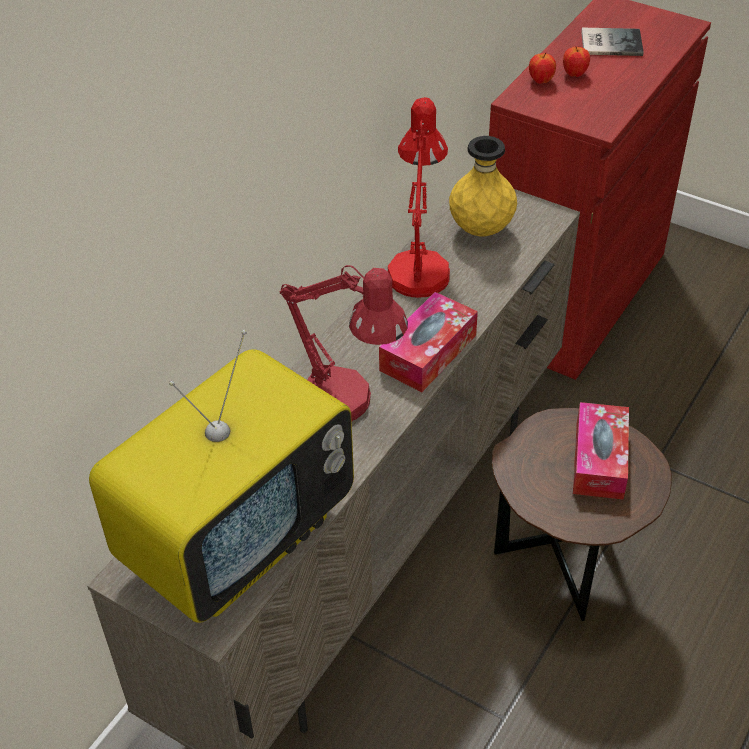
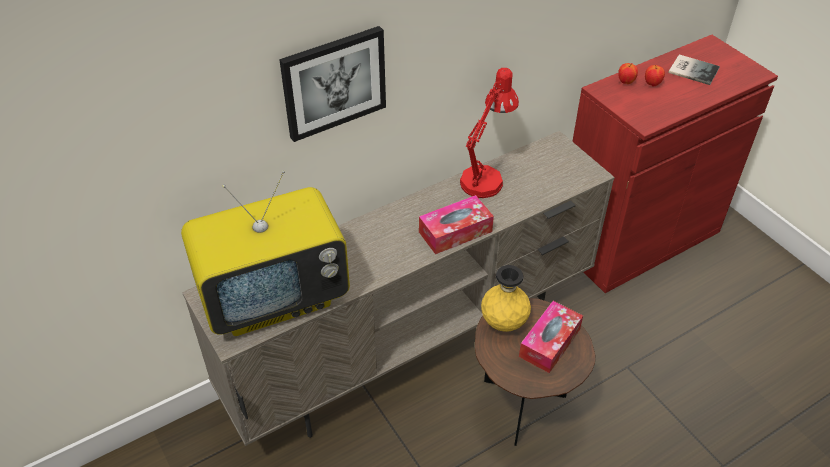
camera: 25 degrees right, 0 degrees up
(235, 180) = (333, 82): none -> picture
(349, 405) = (387, 246): red table lamp -> none
(481, 230) = (540, 168): yellow vase -> yellow vase (504, 323)

